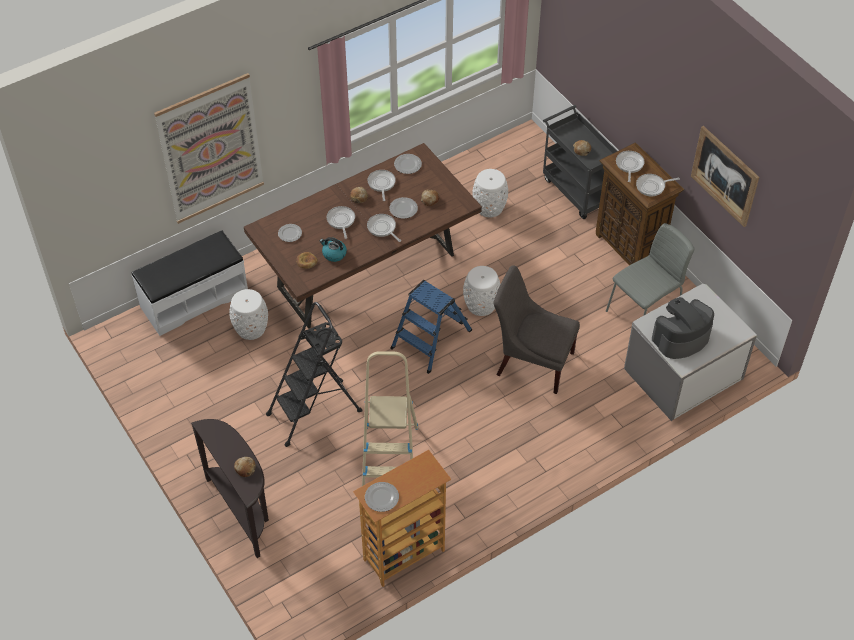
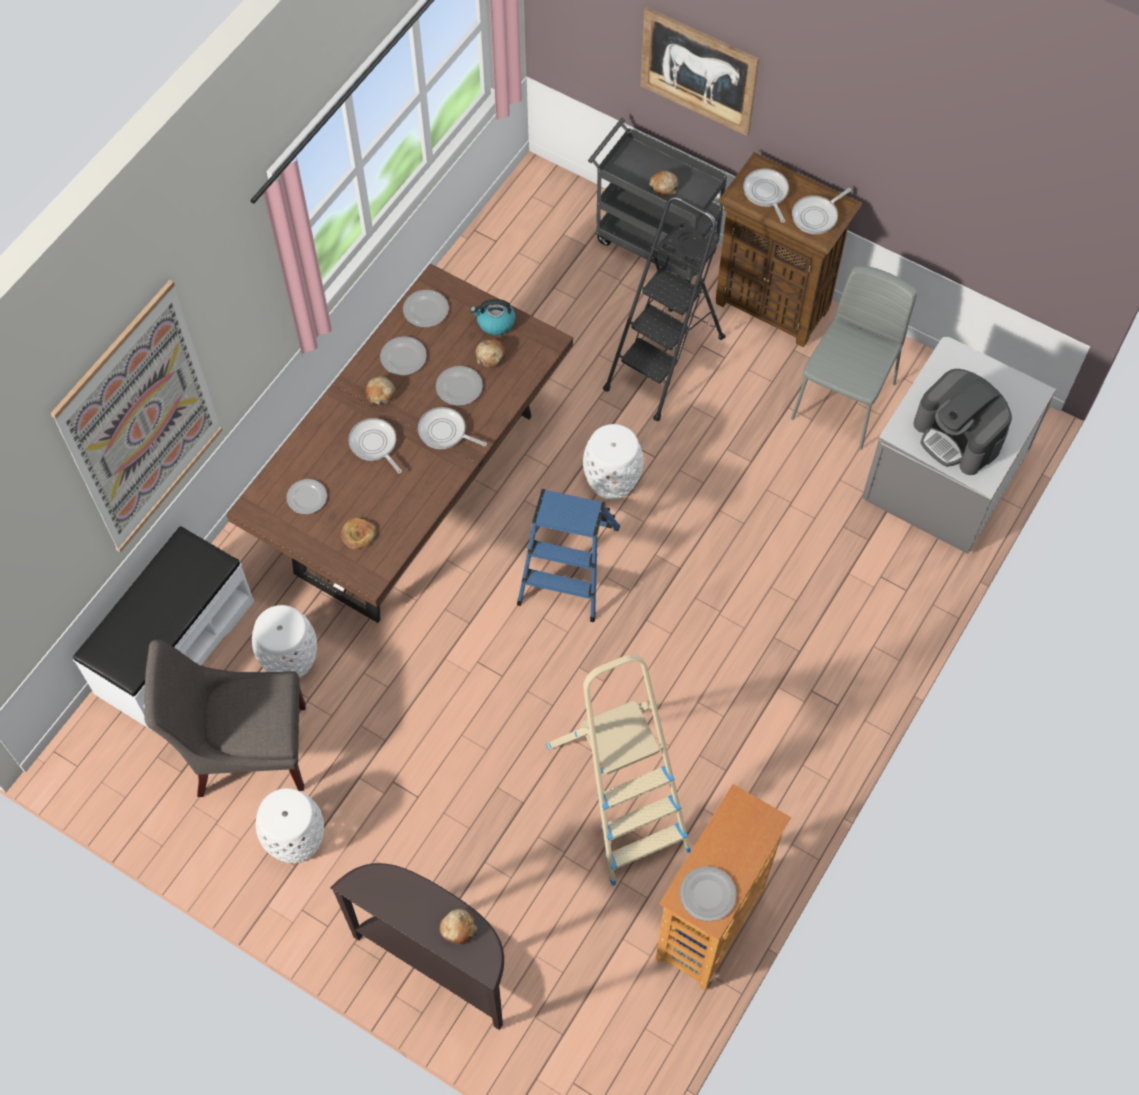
camera: 25 degrees left, 10 degrees up
(315, 411) = (460, 754): step ladder -> step ladder (665, 360)
(334, 254) = (393, 505): kettle -> kettle (495, 322)
(381, 184) = (403, 358): frying pan -> plate
(489, 208) = (543, 318): white stool -> white stool (296, 839)
(532, 361) = (730, 541): grey chair -> grey chair (245, 749)
(680, 338) = (958, 436): coffee machine -> coffee machine turned 75 degrees counterclockwise
(725, 176) = (943, 170): picture -> picture (699, 71)

